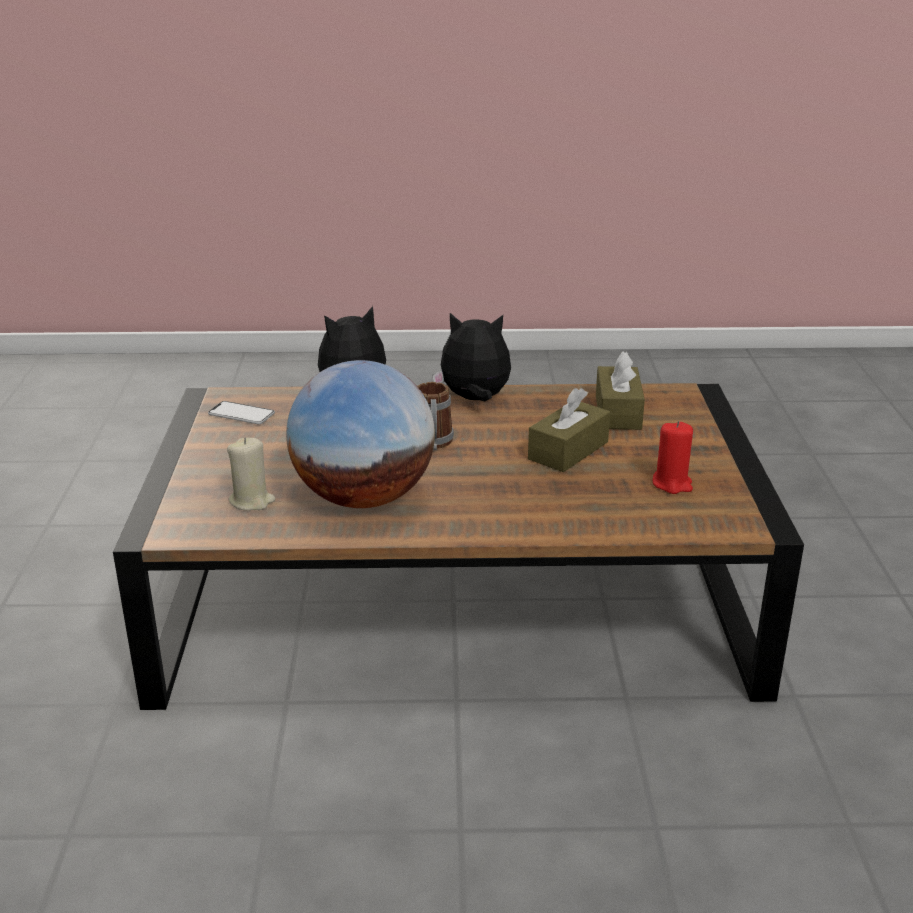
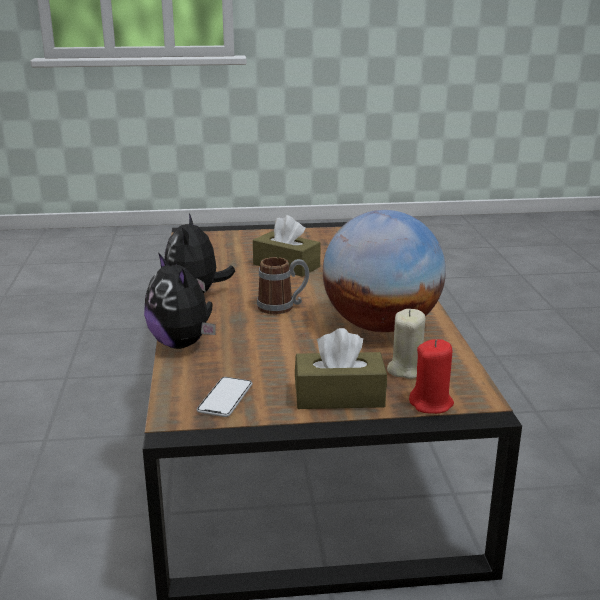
camera: 95 degrees left, 5 degrees down
(618, 412) = (221, 252): brown tissue box -> brown tissue box (339, 396)
(672, 484) = (327, 241): red candle -> red candle (431, 404)

